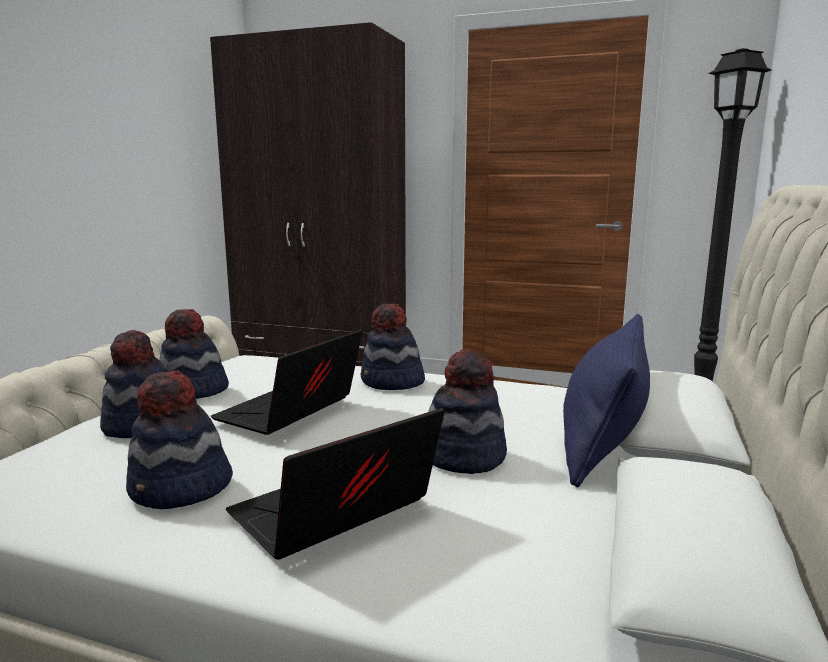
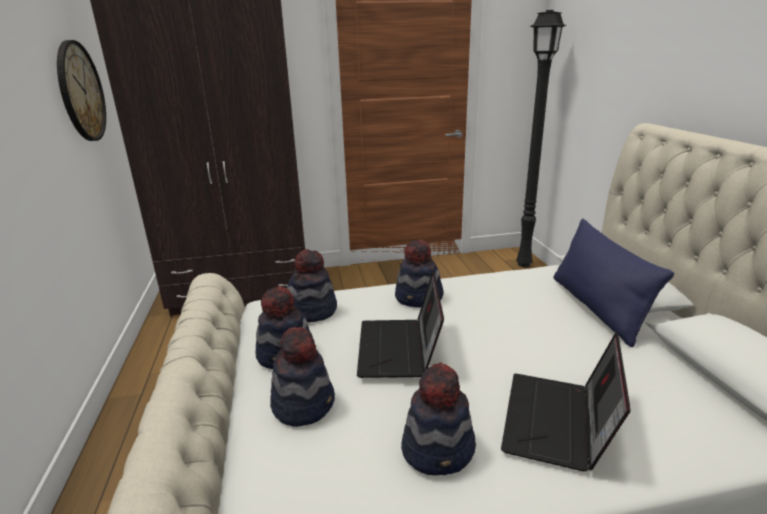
camera: 30 degrees left, 10 degrees up
(191, 145) = (80, 92): none -> wall clock
(463, 456) = (551, 346): hat -> hat (311, 311)

